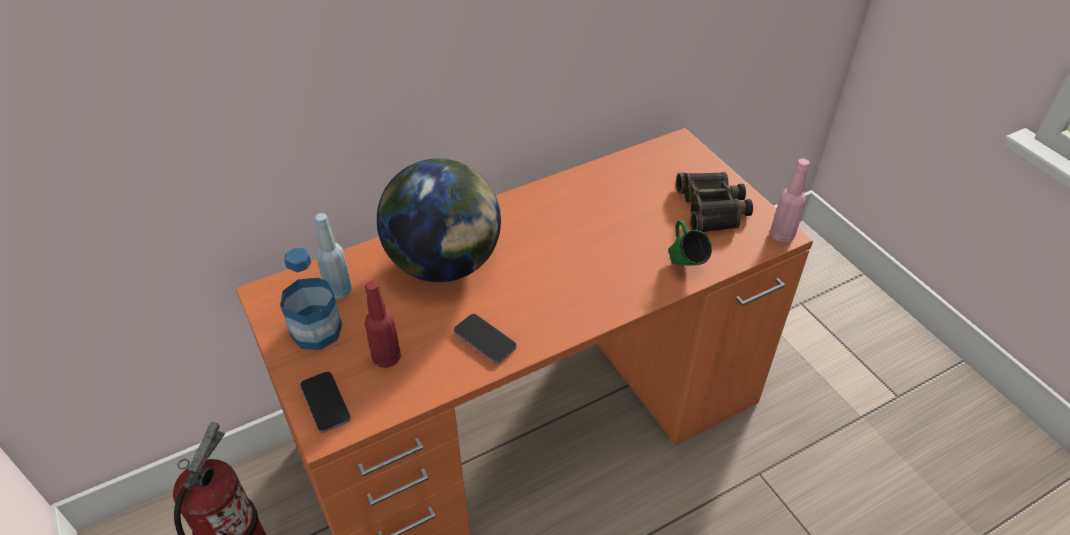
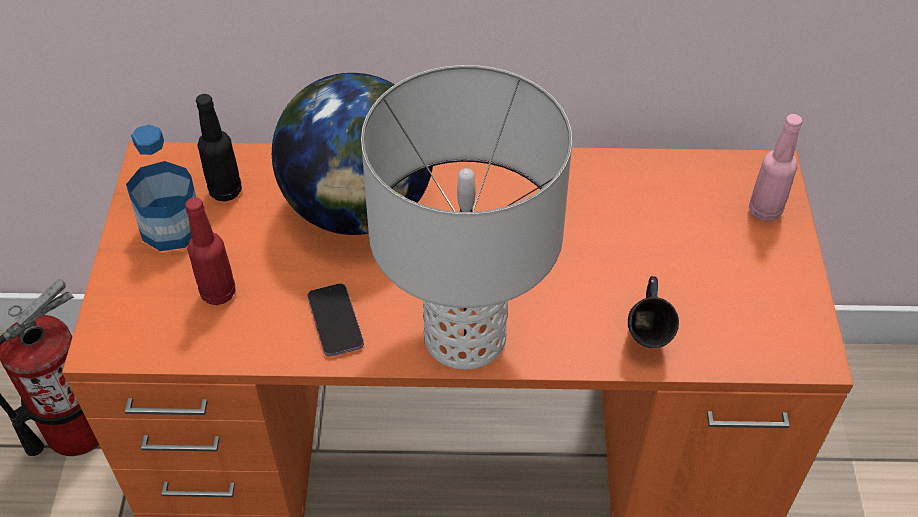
camera: 30 degrees right, 5 degrees up
(325, 403) = (123, 314): phone -> none
(339, 291) = (226, 191): blue bottle -> black bottle
(575, 312) = (463, 336): none -> white table lamp
(685, 266) = (645, 339): green mug -> blue mug
(713, 208) = (745, 279): binoculars -> none
(781, 235) = (812, 357): pink bottle -> pink bottle (764, 211)

